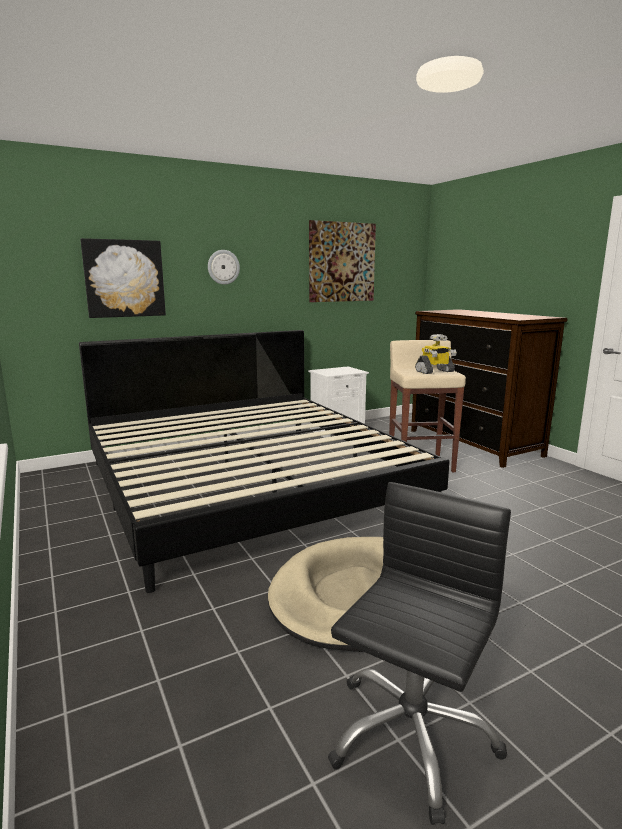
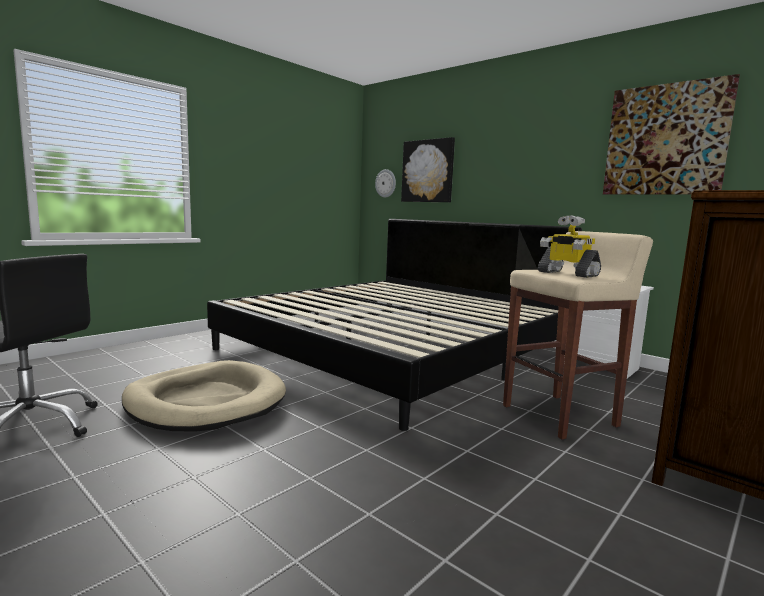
camera: 70 degrees right, 5 degrees down
(223, 267) = (506, 157): wall clock -> wall clock (386, 183)

